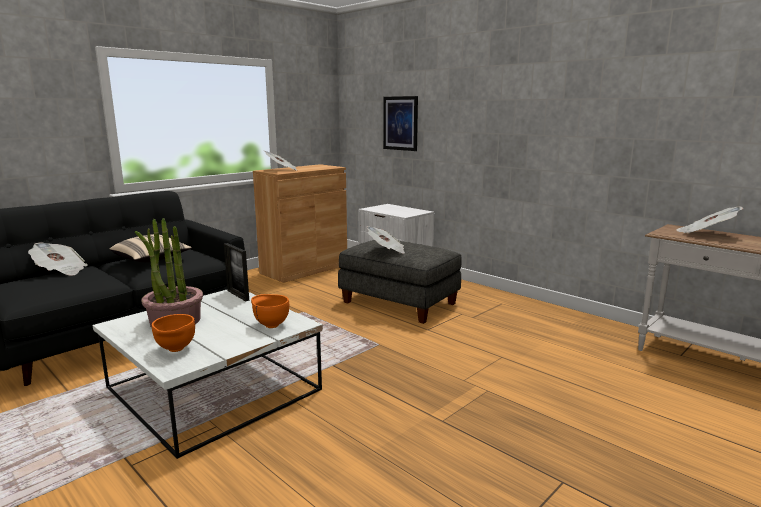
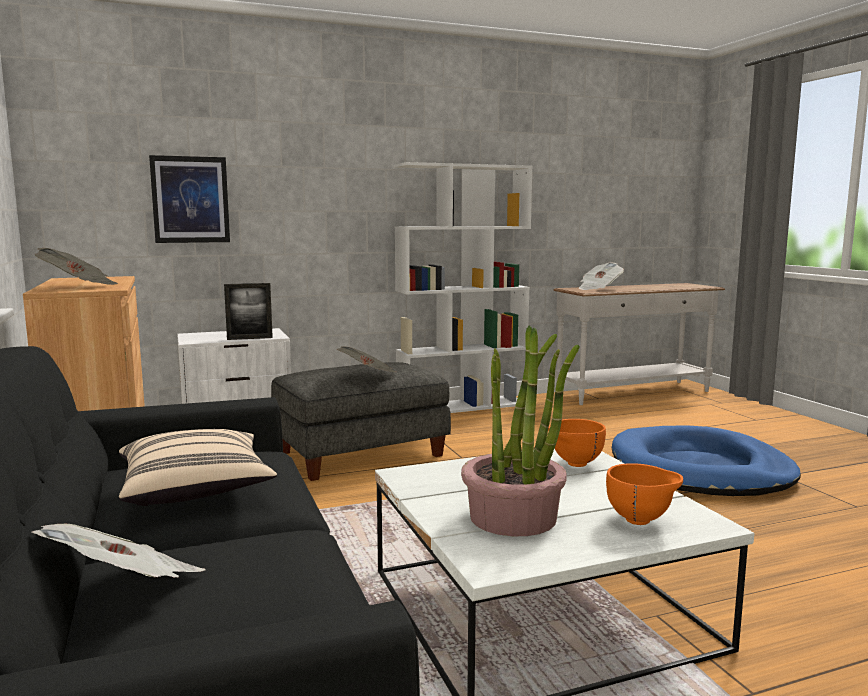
camera: 65 degrees left, 5 degrees down
(238, 295) = (424, 471): picture frame -> picture frame (249, 338)
(519, 428) = (700, 469): none -> blue dog bed
(546, 308) = (462, 406): none -> white bookcase

